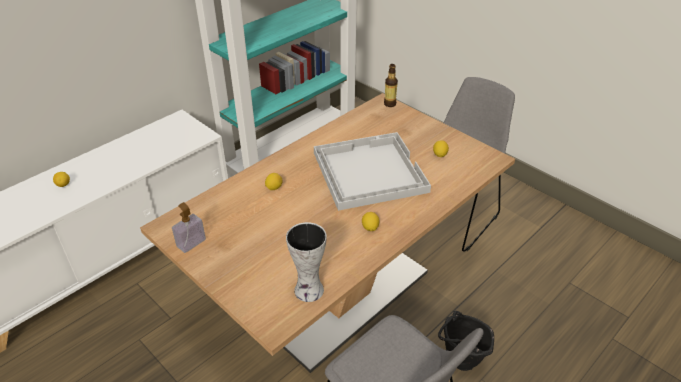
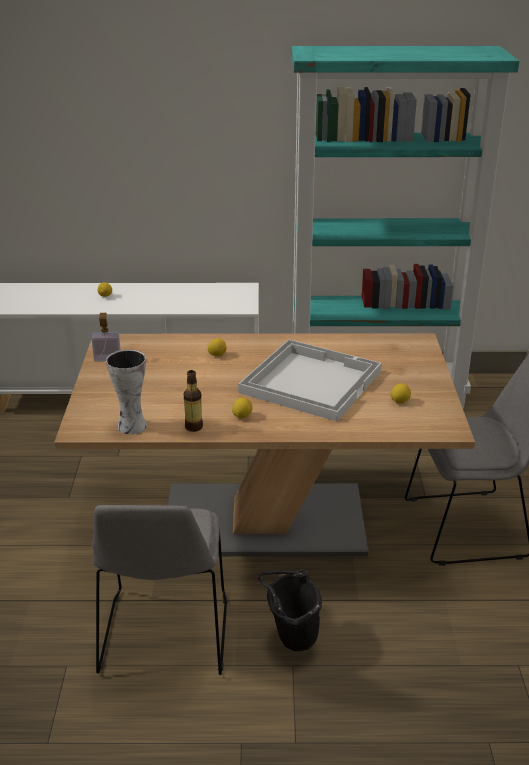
camera: 45 degrees right, 10 degrees down
(389, 104) = (425, 344): bottle -> bottle (193, 427)

